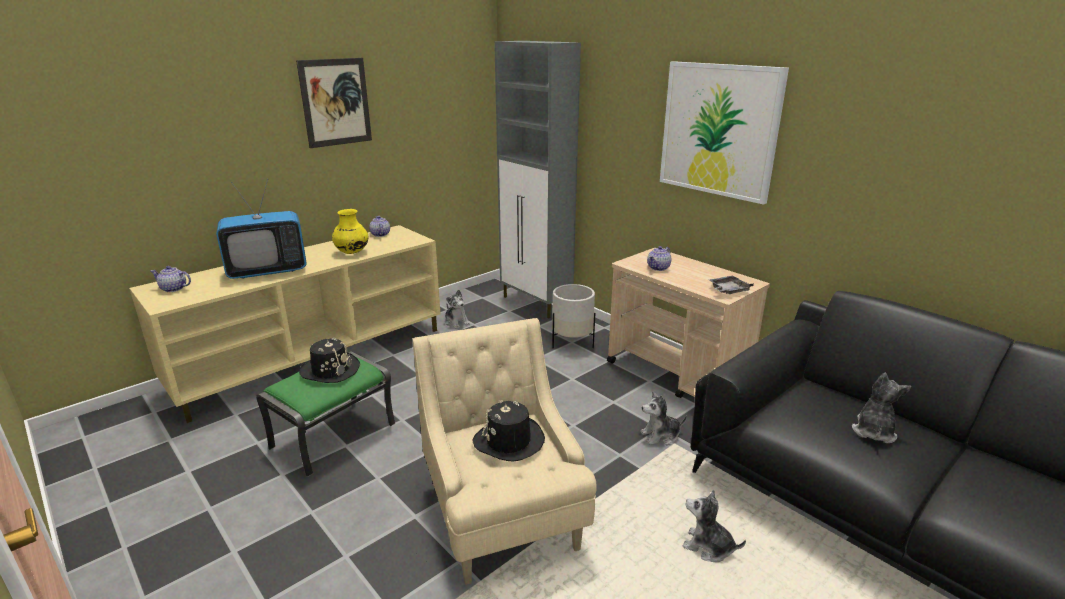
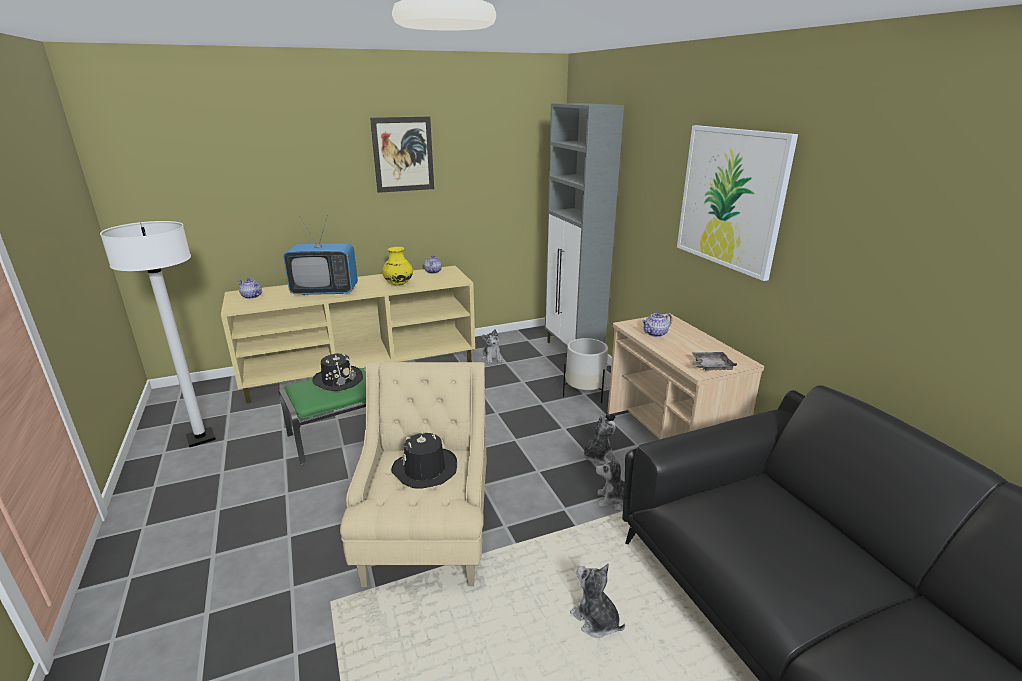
camera: 20 degrees right, 0 degrees up
(151, 476) = (201, 438): none -> white floor lamp
(873, 431) = (798, 548): plush toy -> plush toy (597, 456)

